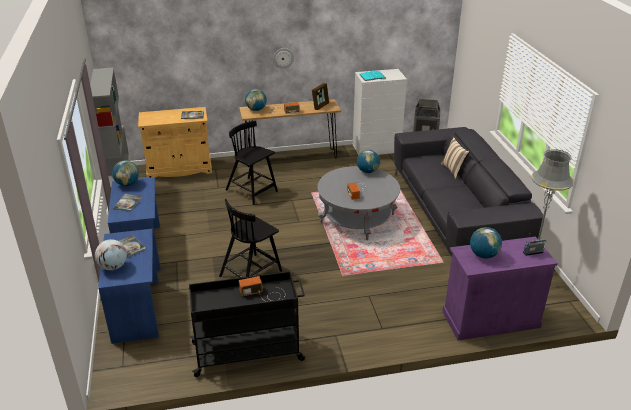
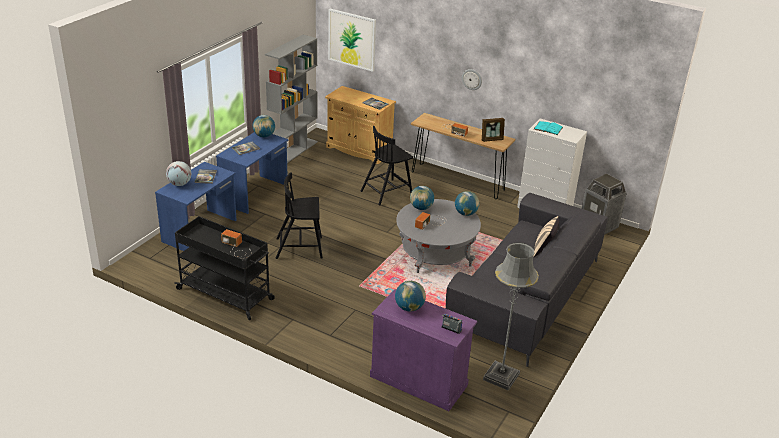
camera: 40 degrees right, 0 degrees up
(142, 59) = (352, 39): none -> picture
(252, 191) = (387, 192): black chair -> black chair turned 120 degrees counterclockwise
(256, 109) = (433, 120): globe -> globe (421, 208)

